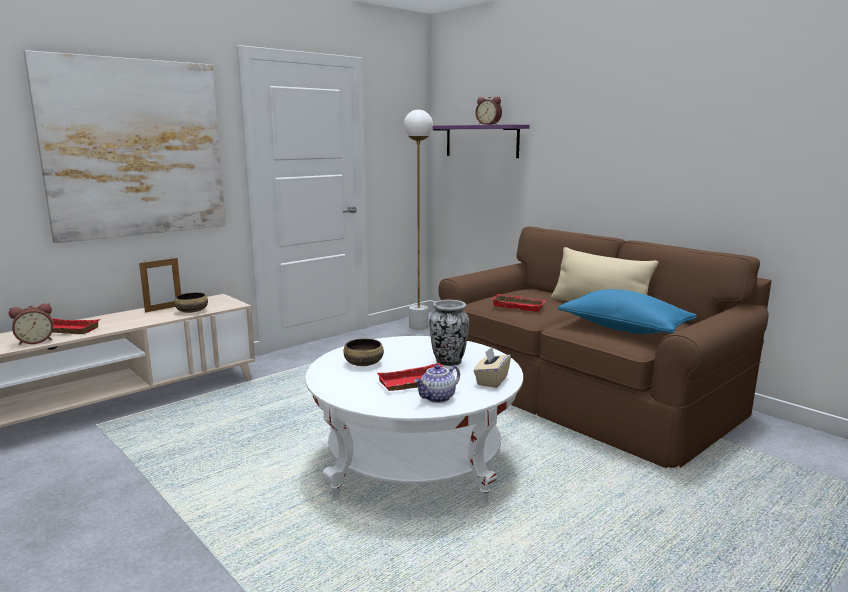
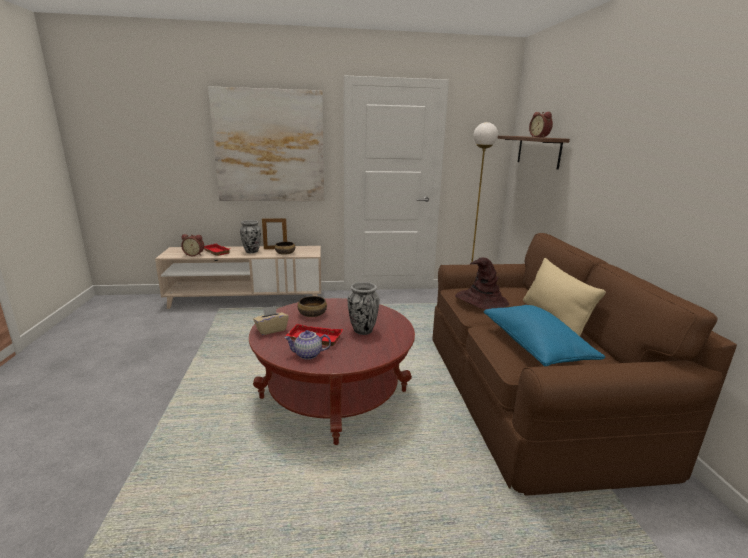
camera: 35 degrees right, 5 degrees up
(133, 319) = (252, 251): none -> vase
(415, 461) = (334, 394): white coffee table -> red coffee table
(481, 141) = (538, 151): purple shelf -> brown shelf
(491, 380) = (364, 355): beige tissue box -> beige tissue box (271, 330)
(519, 306) = (480, 301): red tray -> brown hat

